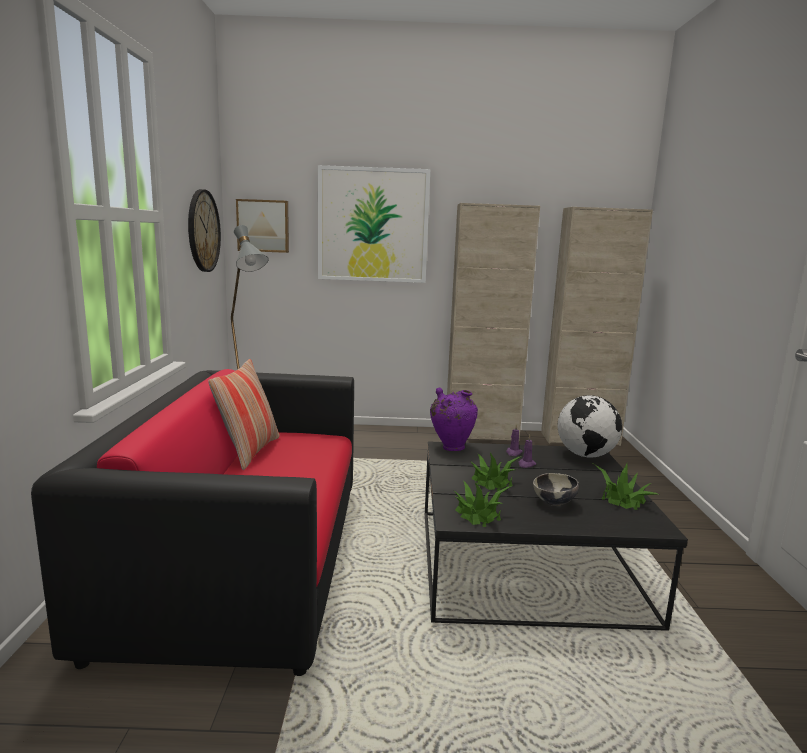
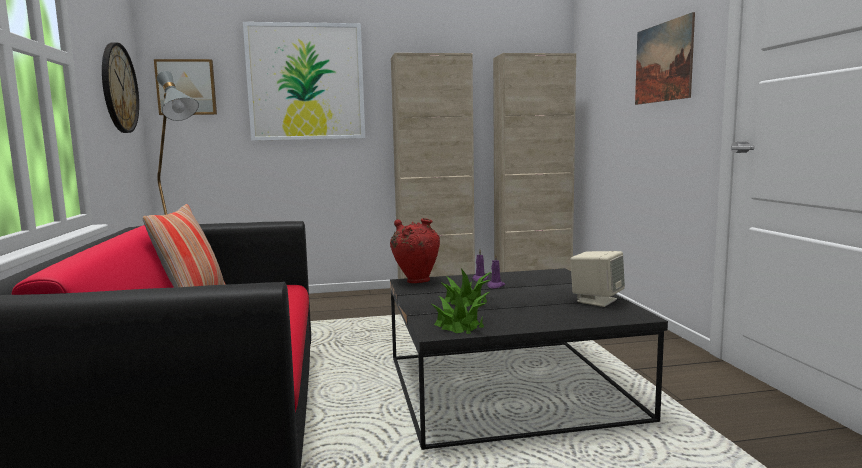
camera: 10 degrees left, 5 degrees down
(451, 447) = (416, 281): purple vase -> red vase
(554, 503) = (532, 309): bowl -> none
(586, 455) = (550, 274): globe -> none
(622, 499) = (596, 300): potted plant -> beige speaker
(740, 241) = (663, 62): none -> picture

